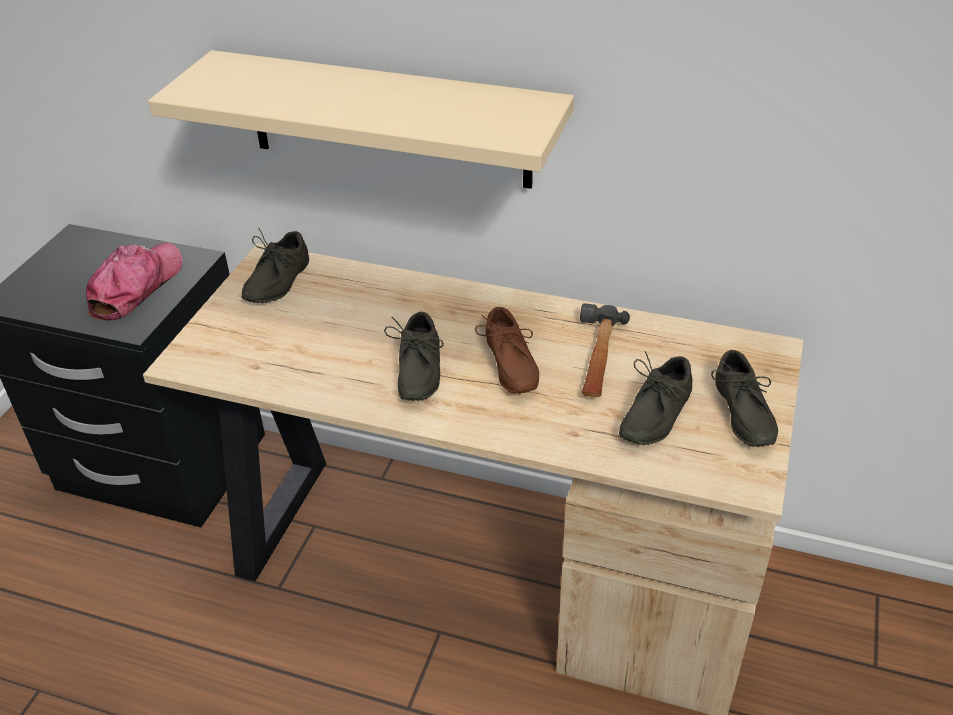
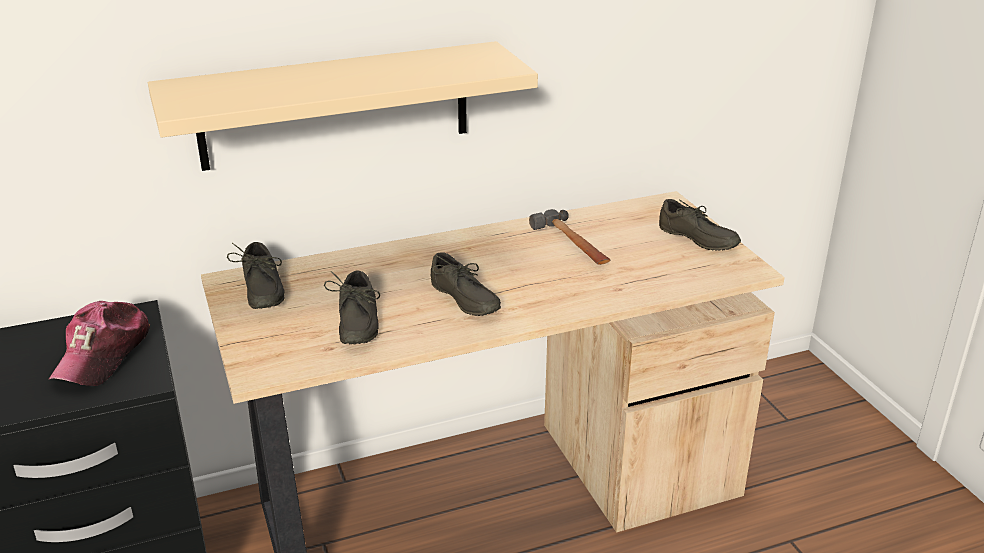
camera: 40 degrees left, 10 degrees down
(136, 287) = (103, 354): cap -> cap turned 150 degrees counterclockwise
(507, 366) = (522, 272): brown shoe -> none
(651, 414) = (648, 260): grey shoe -> grey shoe (354, 324)

